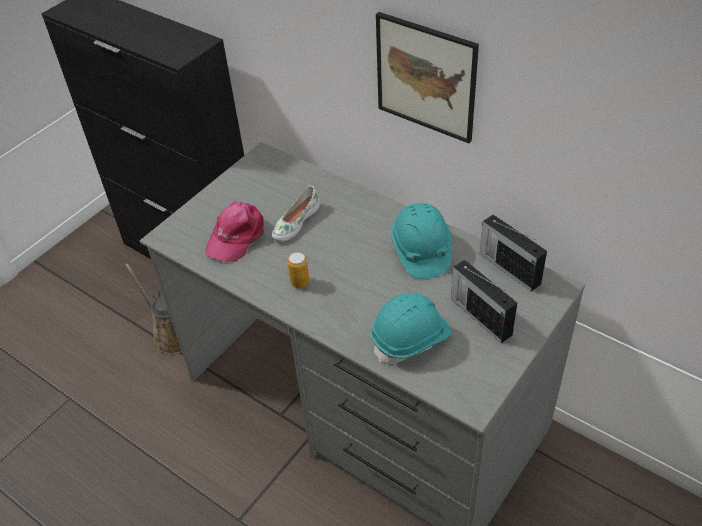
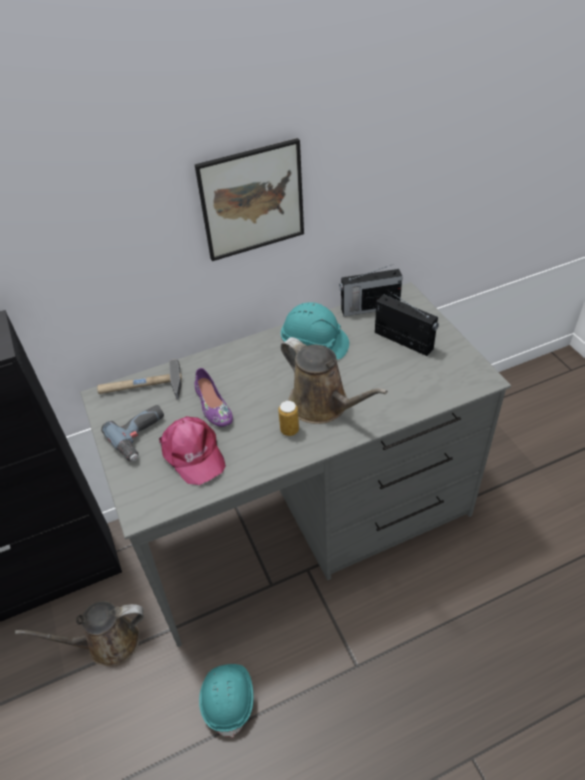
camera: 60 degrees left, 0 degrees up
(236, 198) = (142, 436): none -> power drill
(287, 171) = (141, 388): none -> hammer
(295, 222) = (213, 406): white shoe -> purple shoe
(345, 291) = (323, 405): none -> brown watering can
(411, 338) = (401, 386): turquoise hard hat -> turquoise hard hat (228, 699)
(480, 316) = (404, 341): radio -> radio turned 135 degrees counterclockwise

